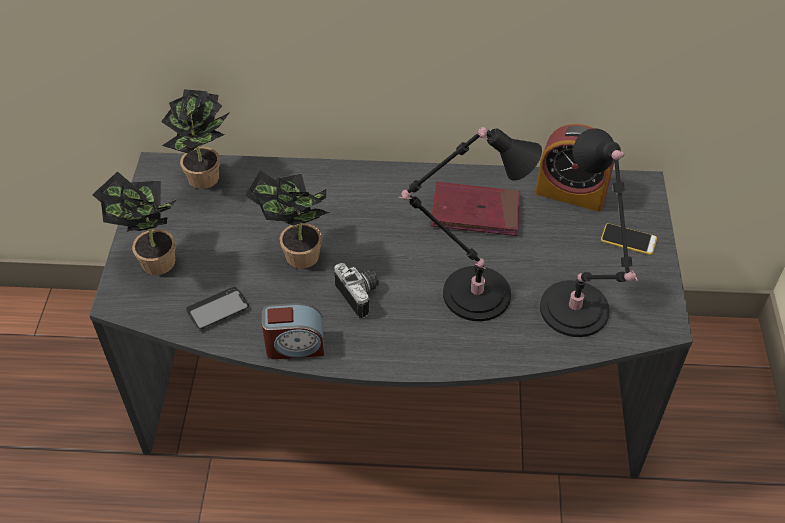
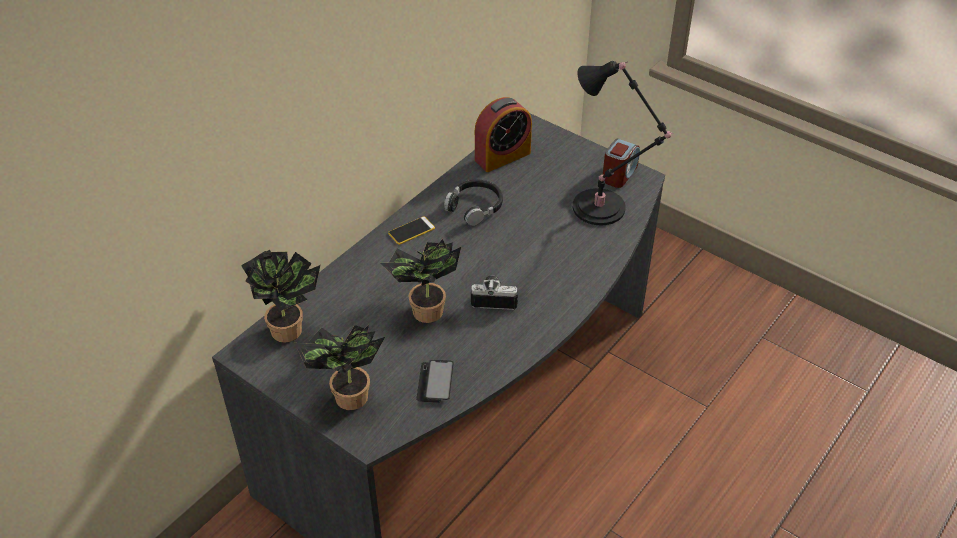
camera: 55 degrees left, 5 degrees down
(295, 345) = (509, 354): alarm clock -> alarm clock (619, 174)
(470, 293) = (543, 245): black table lamp -> none
(475, 212) = (475, 207): red book -> black headphones
(628, 239) = (565, 155): phone -> phone (411, 231)

